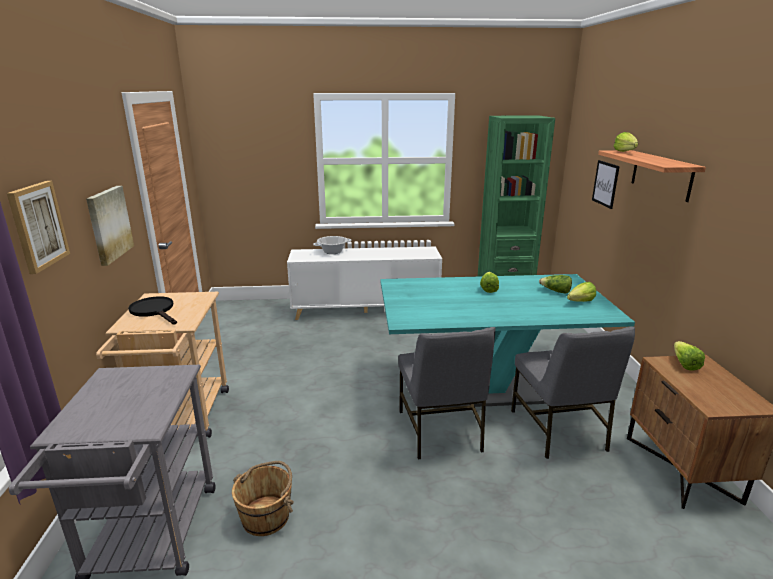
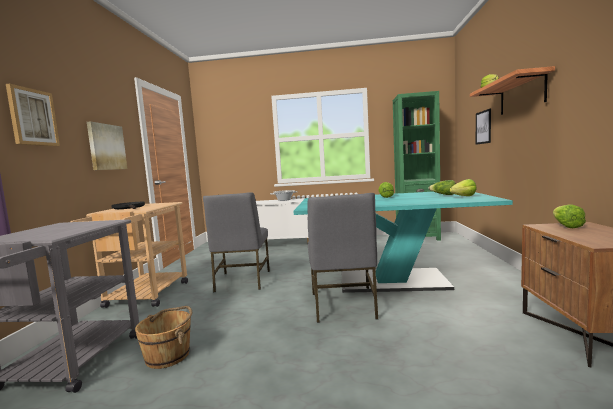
camera: 10 degrees right, 15 degrees down
(559, 431) = (454, 307): grey chair -> grey chair (241, 281)

